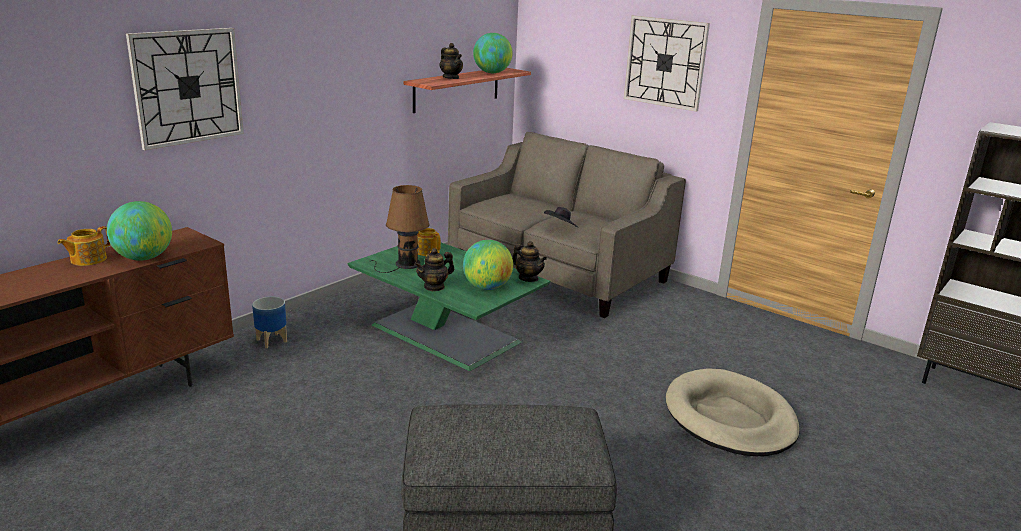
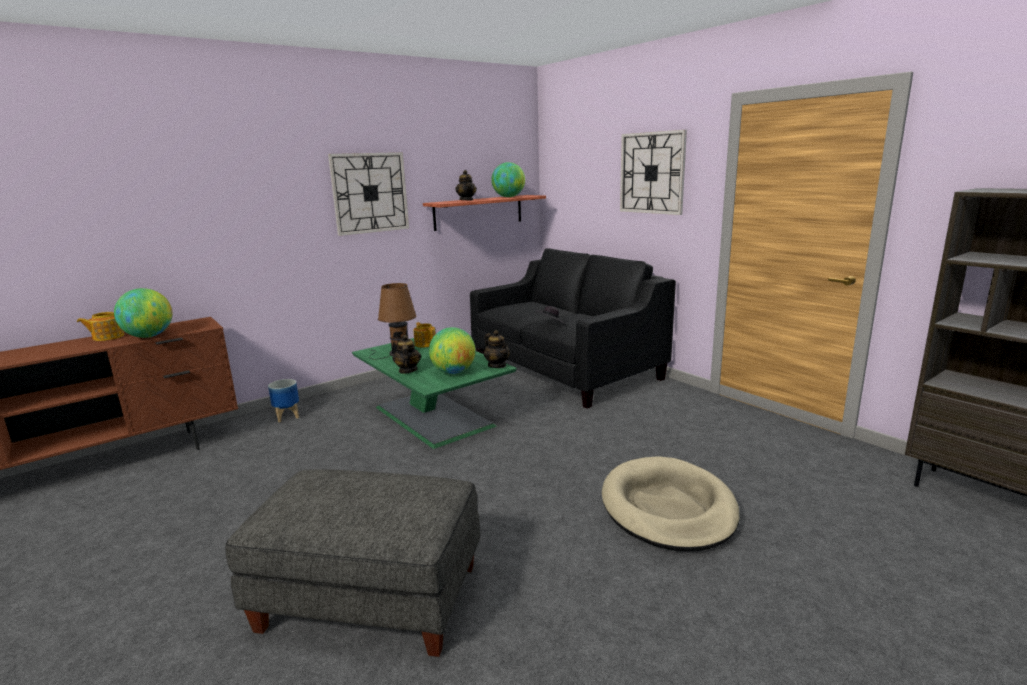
camera: 15 degrees right, 5 degrees down
(187, 87) = (208, 200): wall clock -> wall clock (370, 193)
(434, 287) = (407, 370): teapot -> teapot turned 105 degrees clockwise
(558, 272) = (565, 370): beige sofa -> black sofa

